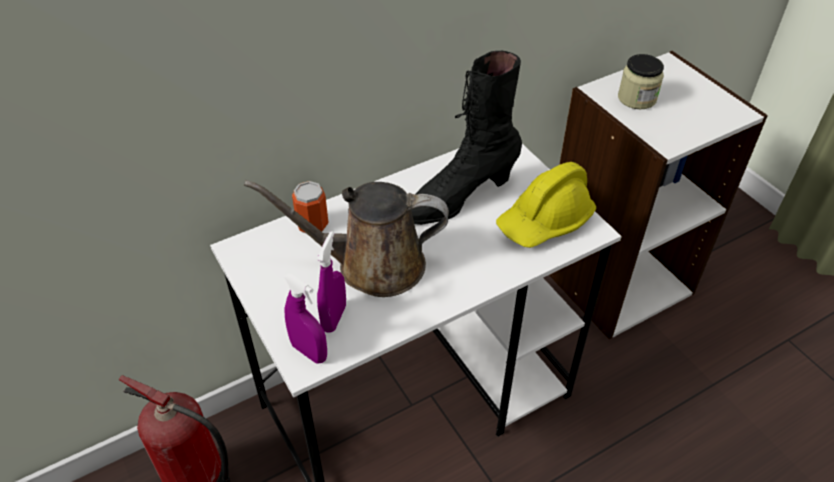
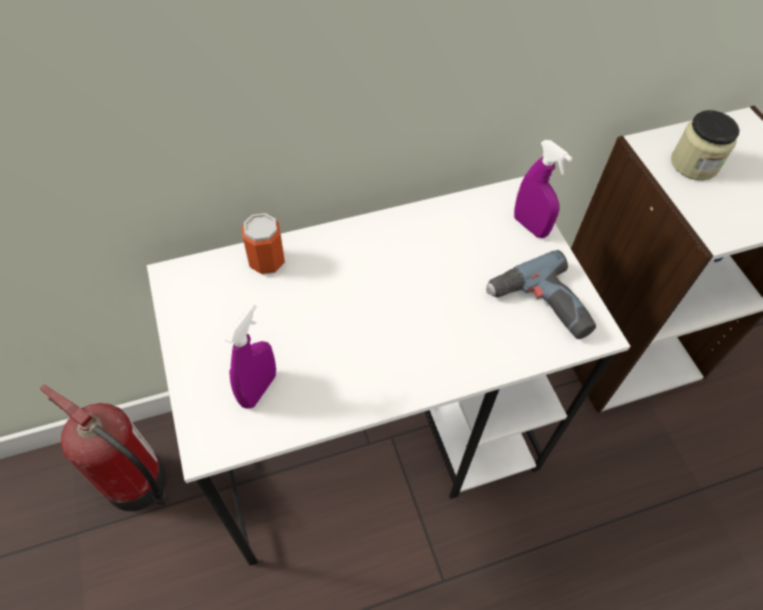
camera: 10 degrees right, 10 degrees up
(309, 352) = (218, 429): purple spray bottle -> purple spray bottle (530, 226)
(371, 265) = (320, 327): brown watering can -> none
(458, 198) = (444, 258): black boot -> none
(545, 221) = (540, 308): yellow hard hat -> power drill

